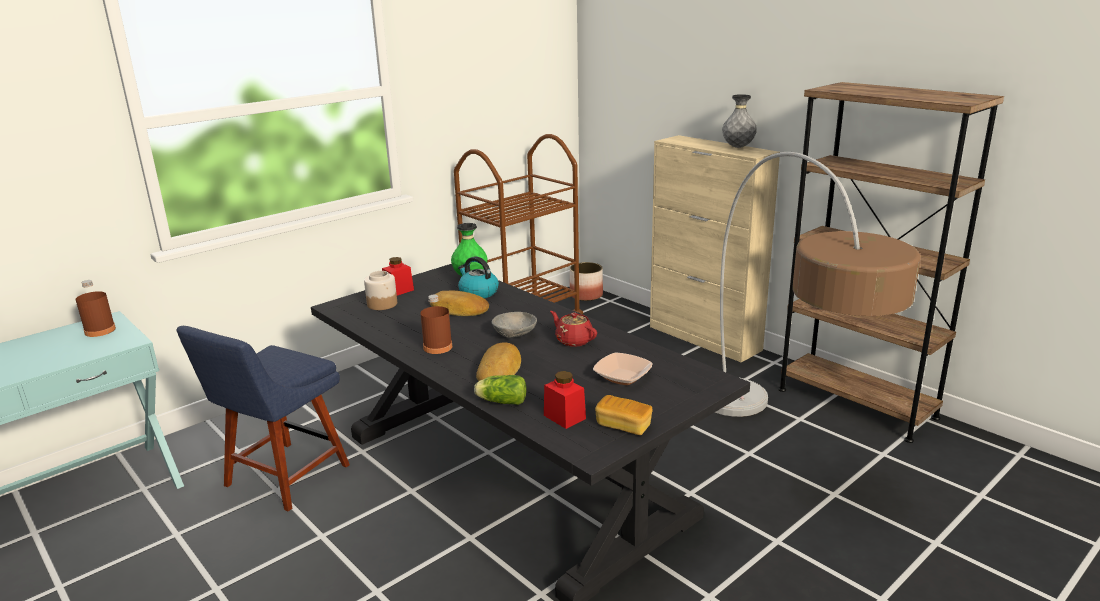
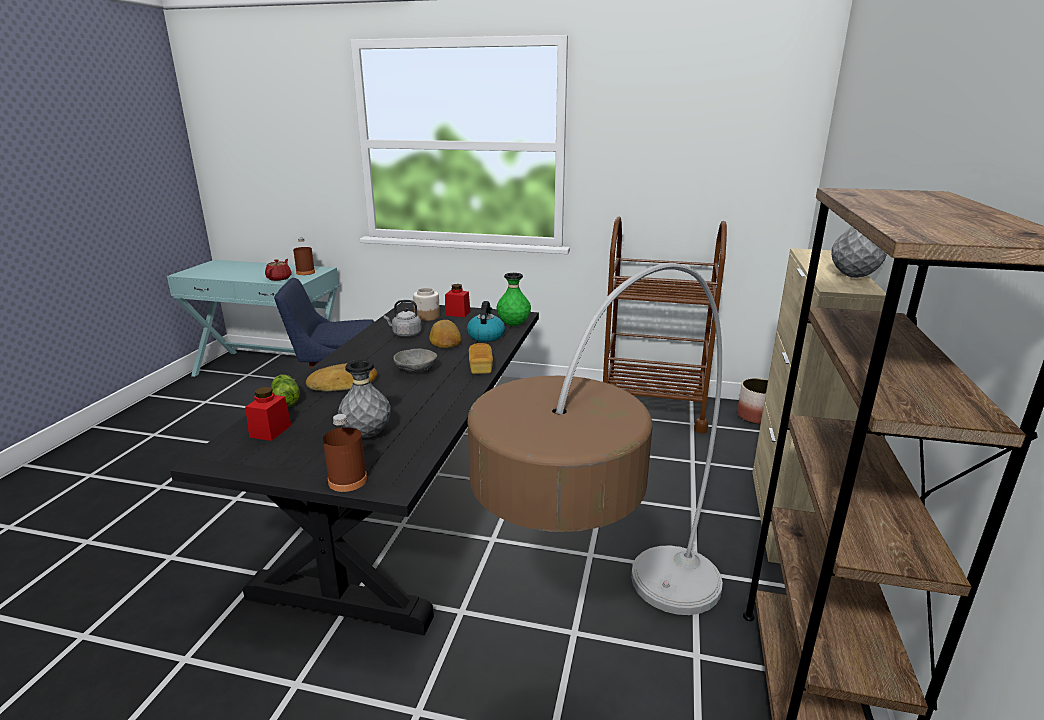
camera: 55 degrees right, 0 degrees up
(415, 322) = (405, 334): none -> grey kettle
(437, 347) = (367, 353): brown bottle -> brown bottle (347, 480)
(573, 340) = (427, 394): red teapot -> red teapot (279, 278)
(622, 377) = (367, 435): bowl -> grey vase
(623, 426) = (265, 461): bread -> bread (480, 367)

